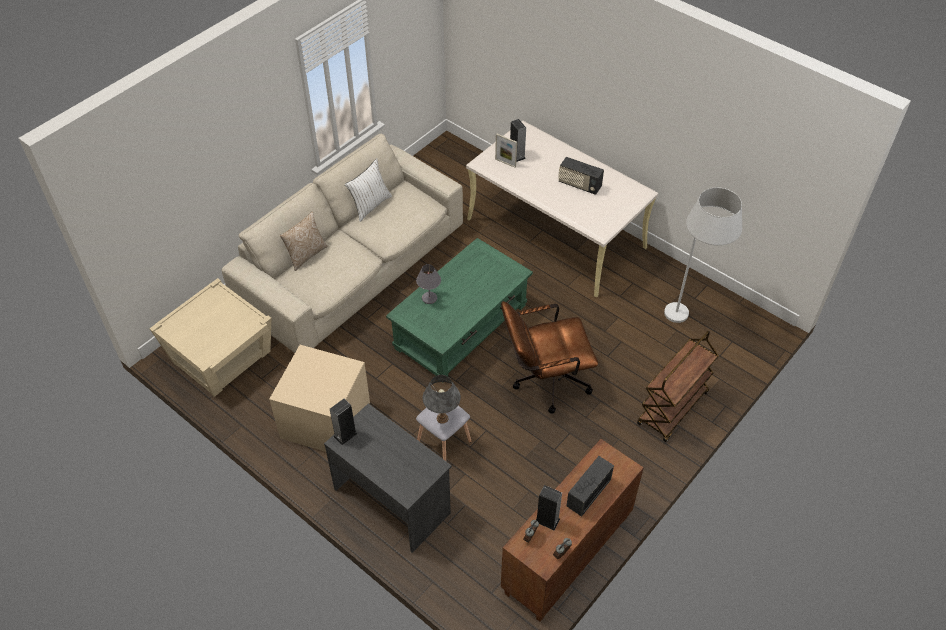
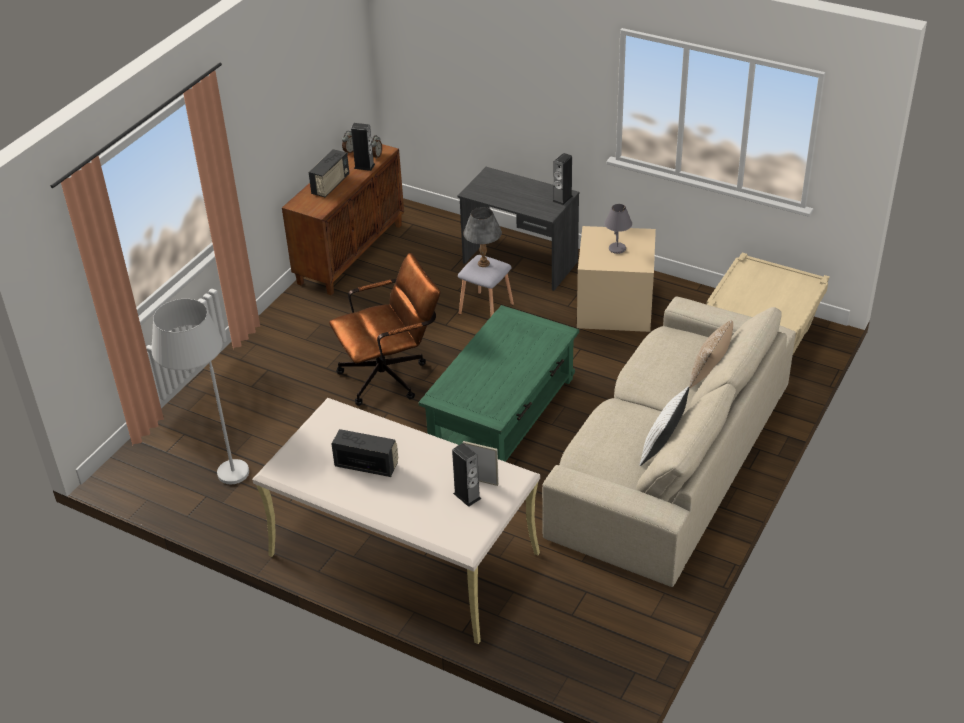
camera: 170 degrees right, 10 degrees down
(429, 298) = (536, 353): grey table lamp -> grey table lamp (617, 249)
(673, 409) = (246, 373): brown cart -> none

